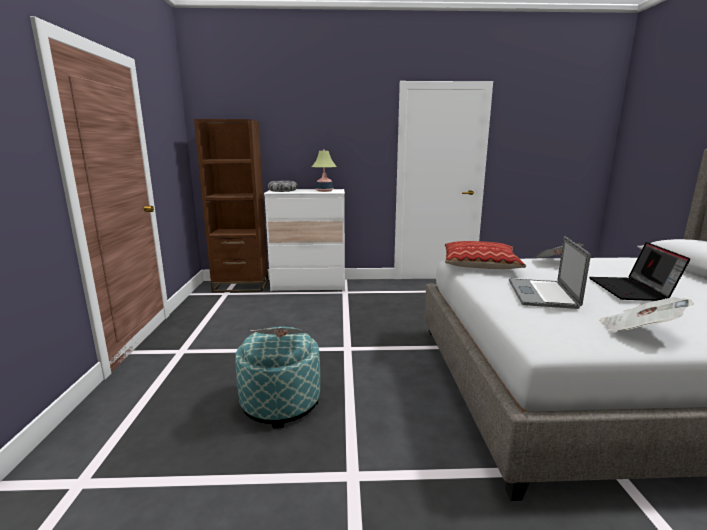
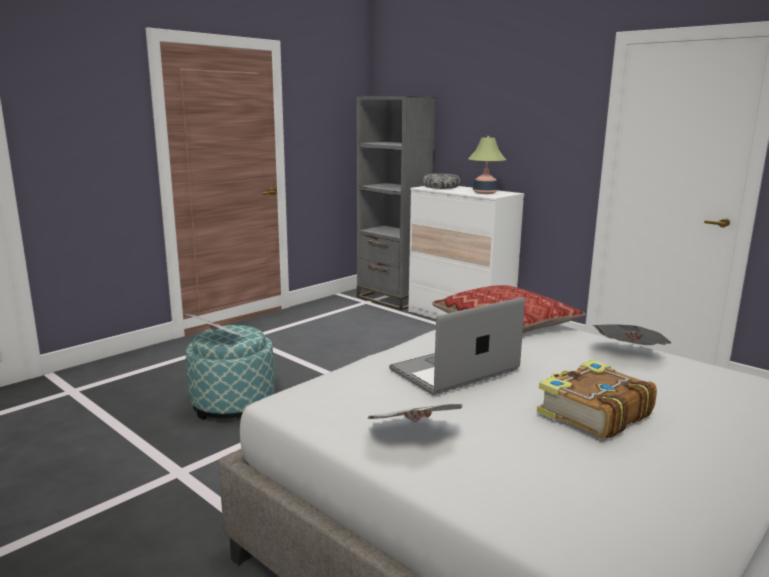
camera: 45 degrees right, 0 degrees up
(241, 286) = (392, 299): brown bookcase -> grey bookcase
(632, 290) = (592, 413): laptop -> book

